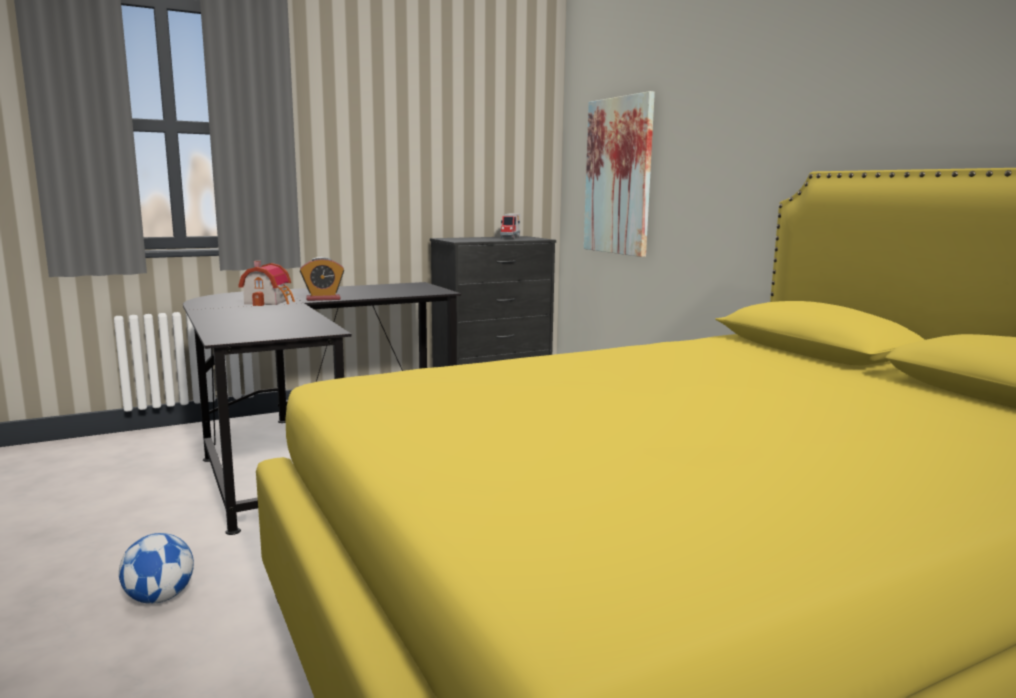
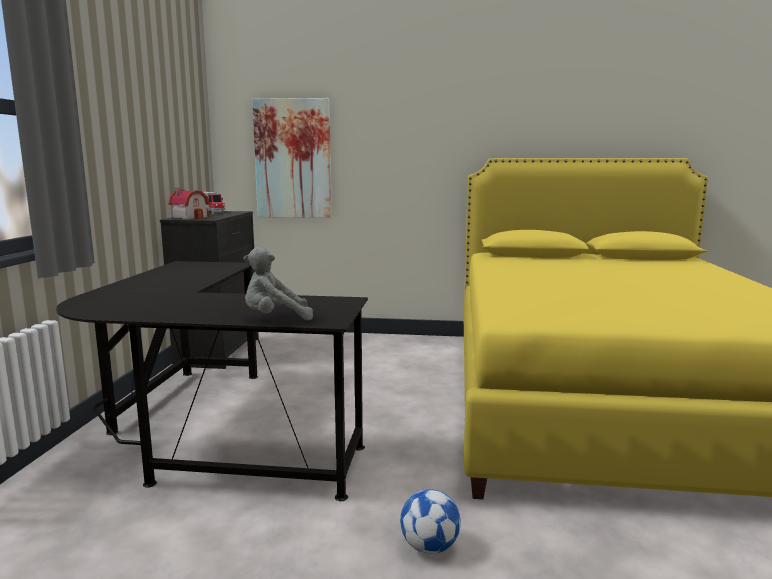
camera: 55 degrees left, 0 degrees up
(222, 328) = (275, 319): none -> grey plush toy
(269, 302) = (166, 298): toy house -> toy house (191, 217)
(323, 299) = (193, 286): alarm clock -> none

